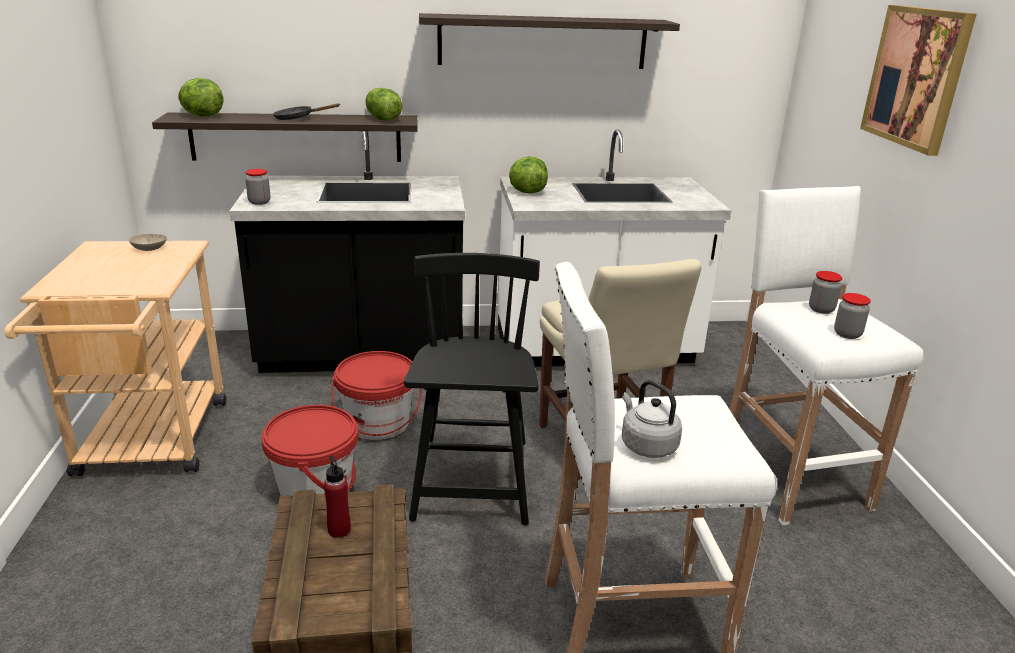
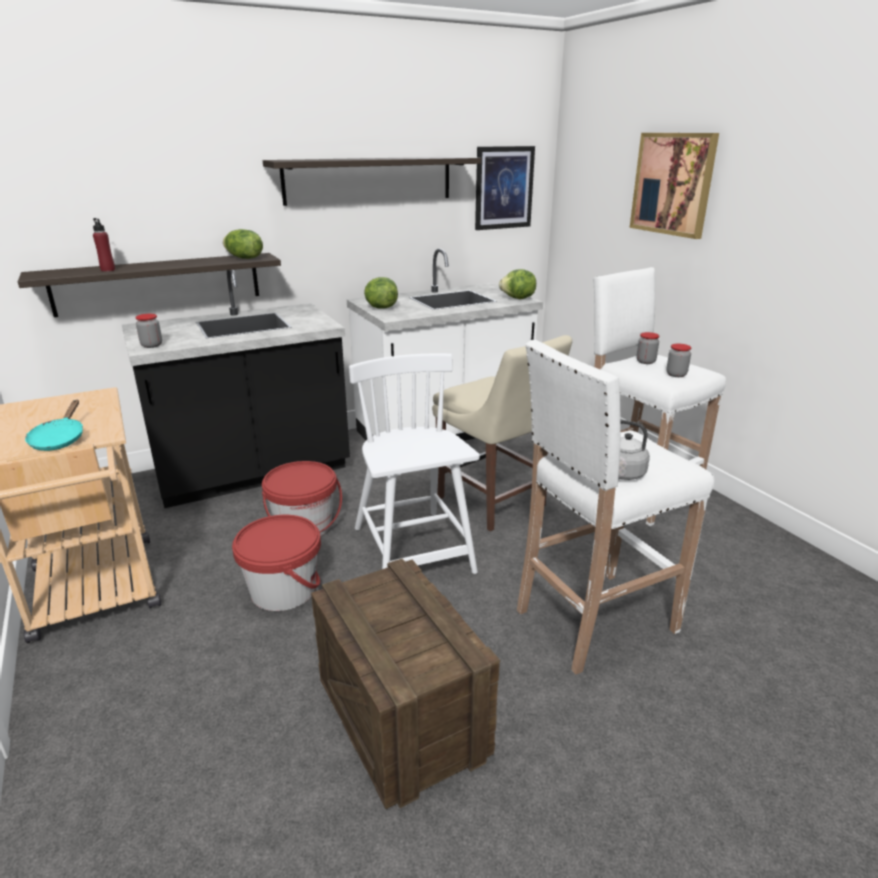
camera: 20 degrees left, 0 degrees up
(114, 285) = (59, 439): none -> turquoise frying pan
(148, 249) = (62, 403): beige bowl -> none
(202, 116) = (64, 271): lettuce -> lettuce (518, 298)
(298, 118) = (164, 265): black frying pan -> none
(339, 530) = (384, 605): red bottle -> red bottle (108, 270)
(472, 481) = (413, 551): black chair -> white chair
(721, 61) = (504, 188): none -> picture

